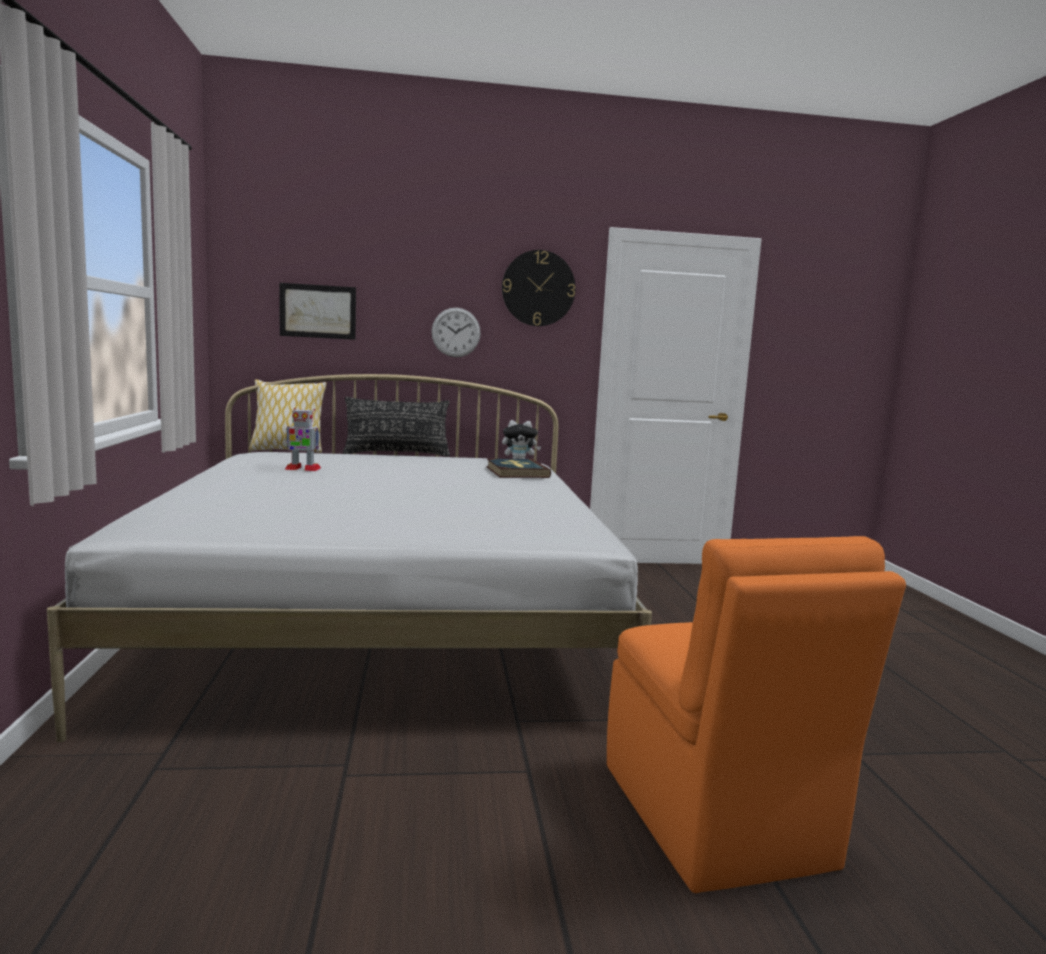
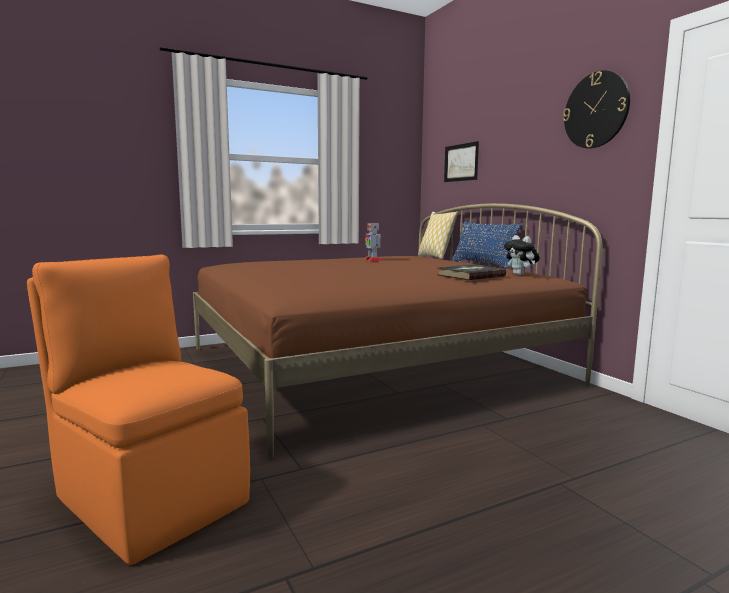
camera: 70 degrees right, 0 degrees up
(383, 623) = (372, 365): white bed -> brown bed
(397, 454) = (483, 264): black pillow -> blue pillow
(456, 332) = (532, 165): wall clock -> none
(716, 818) = (150, 497): orange chair -> orange chair turned 75 degrees clockwise

